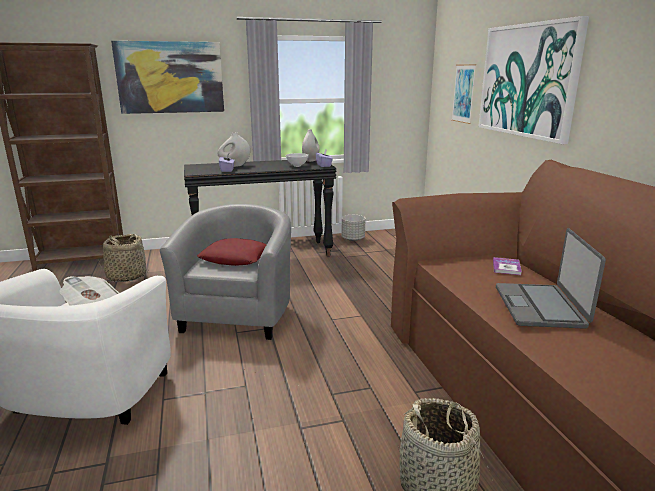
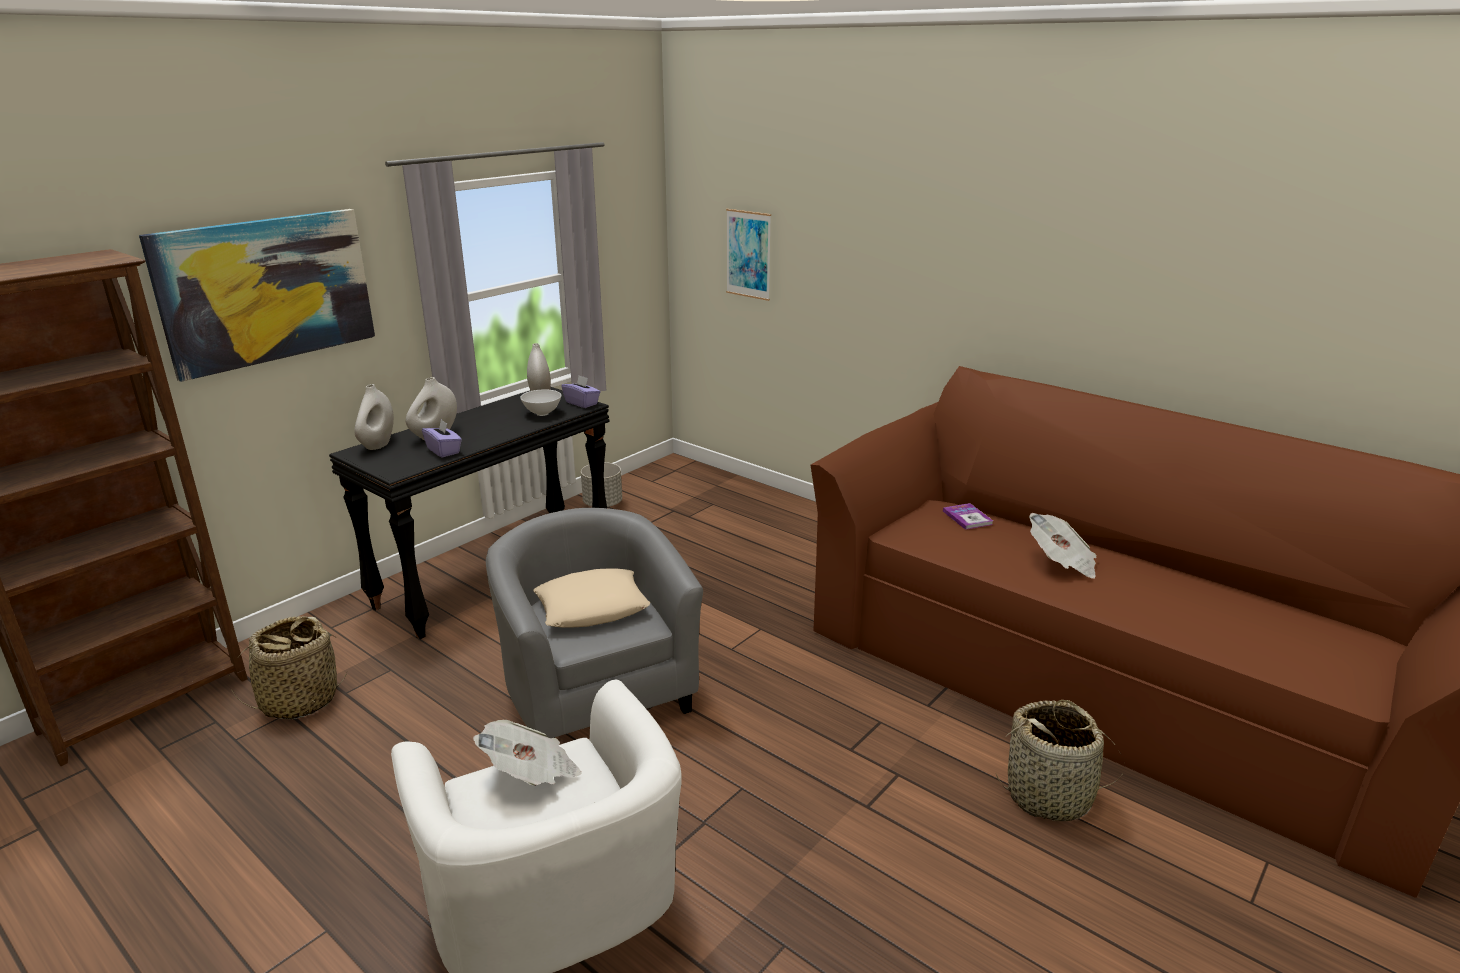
camera: 35 degrees left, 5 degrees up
(207, 164) = (378, 445): none -> white vase
(235, 258) = (592, 607): red pillow -> beige pillow
(527, 80) = (878, 250): picture -> none
(540, 306) = (1061, 562): laptop -> newspaper

